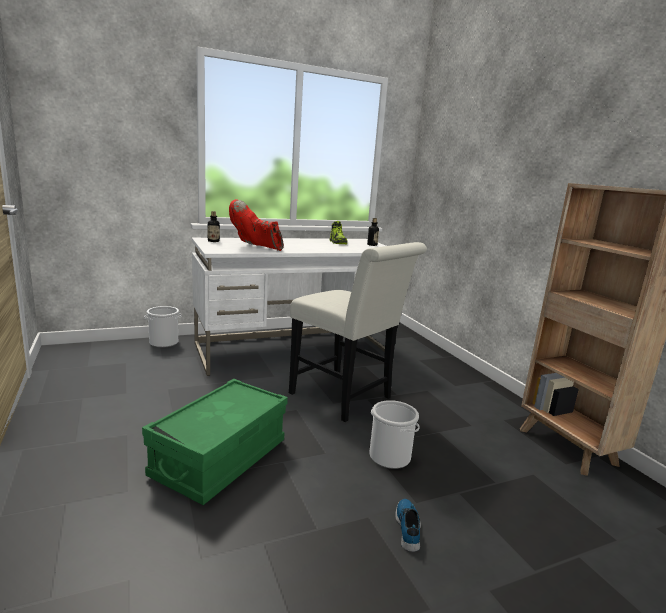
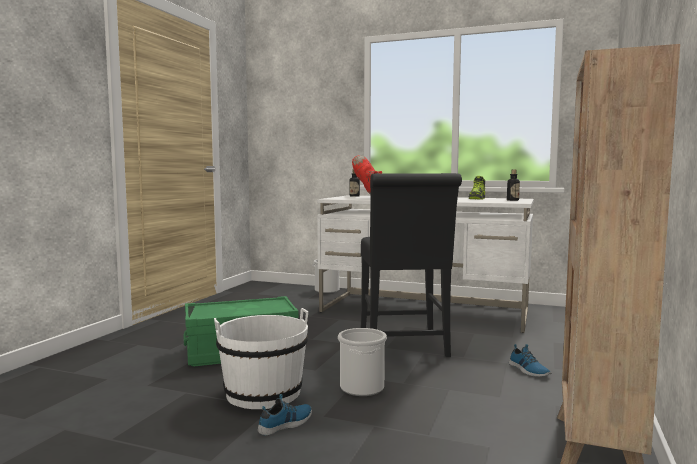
camera: 45 degrees right, 10 degrees down
(333, 503) = (263, 393): none -> white bucket
(346, 398) = (404, 347): white chair -> black chair
(447, 393) = (528, 370): none -> shoe

